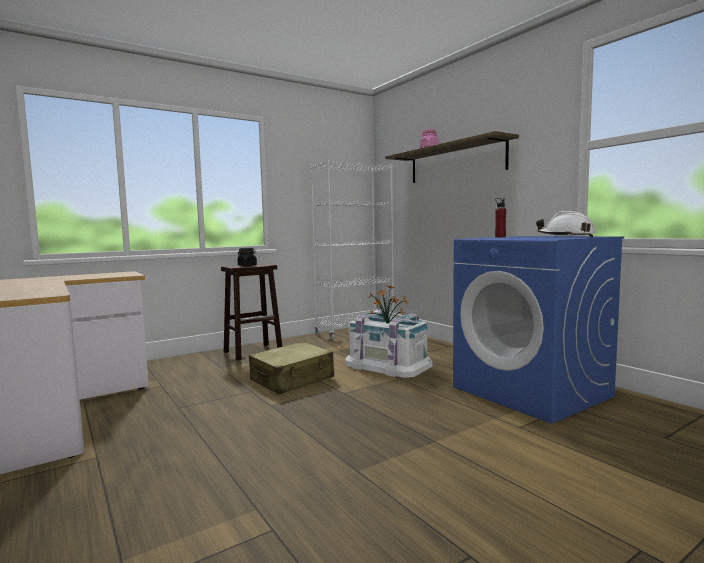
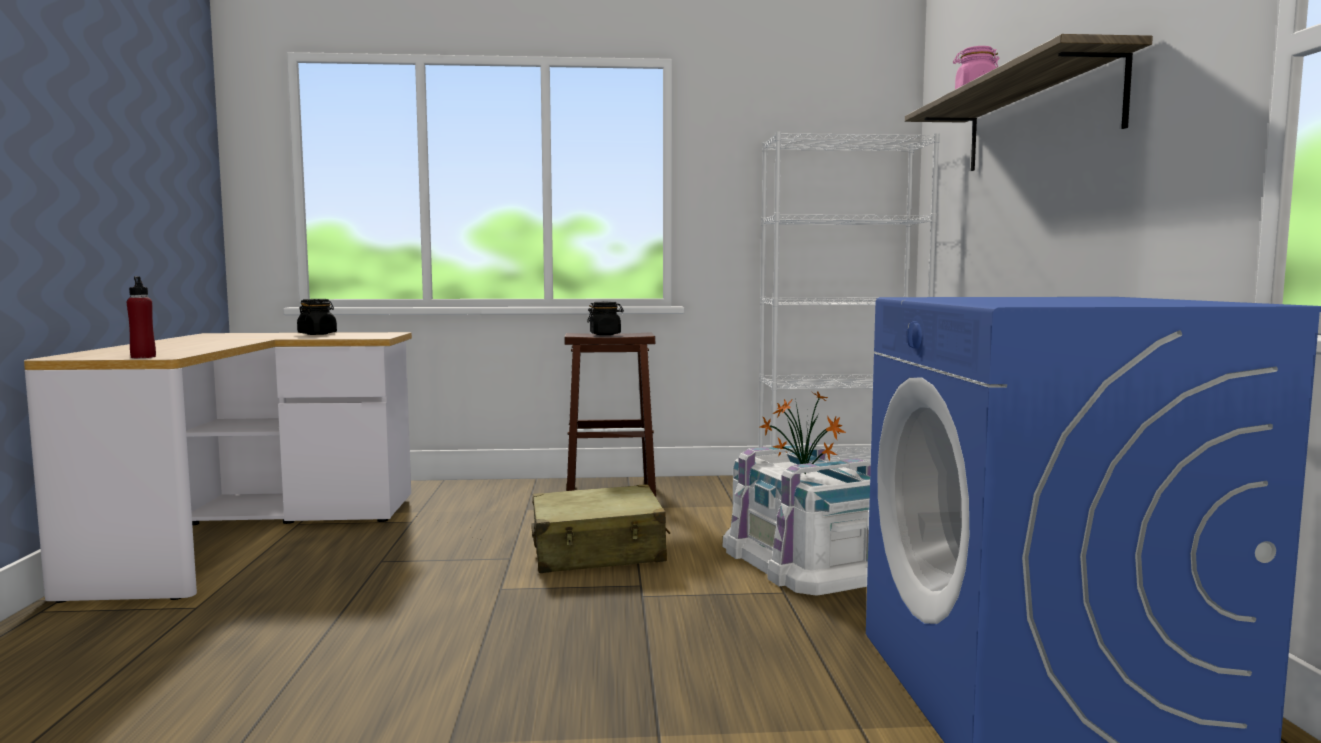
camera: 30 degrees right, 0 degrees up
(76, 276) = (317, 334): none -> black jar
(500, 237) = (1011, 297): red bottle -> red bottle (143, 357)
(566, 237) = (1125, 302): white hard hat -> none

